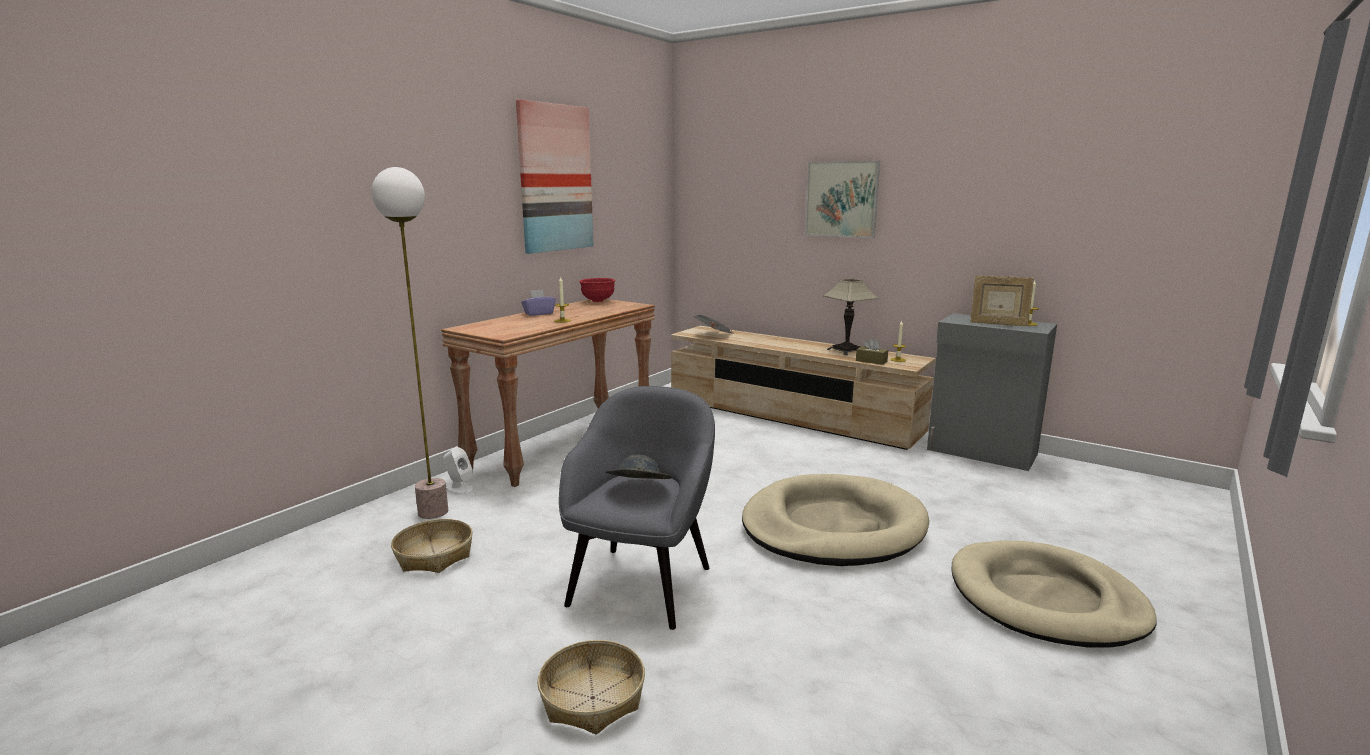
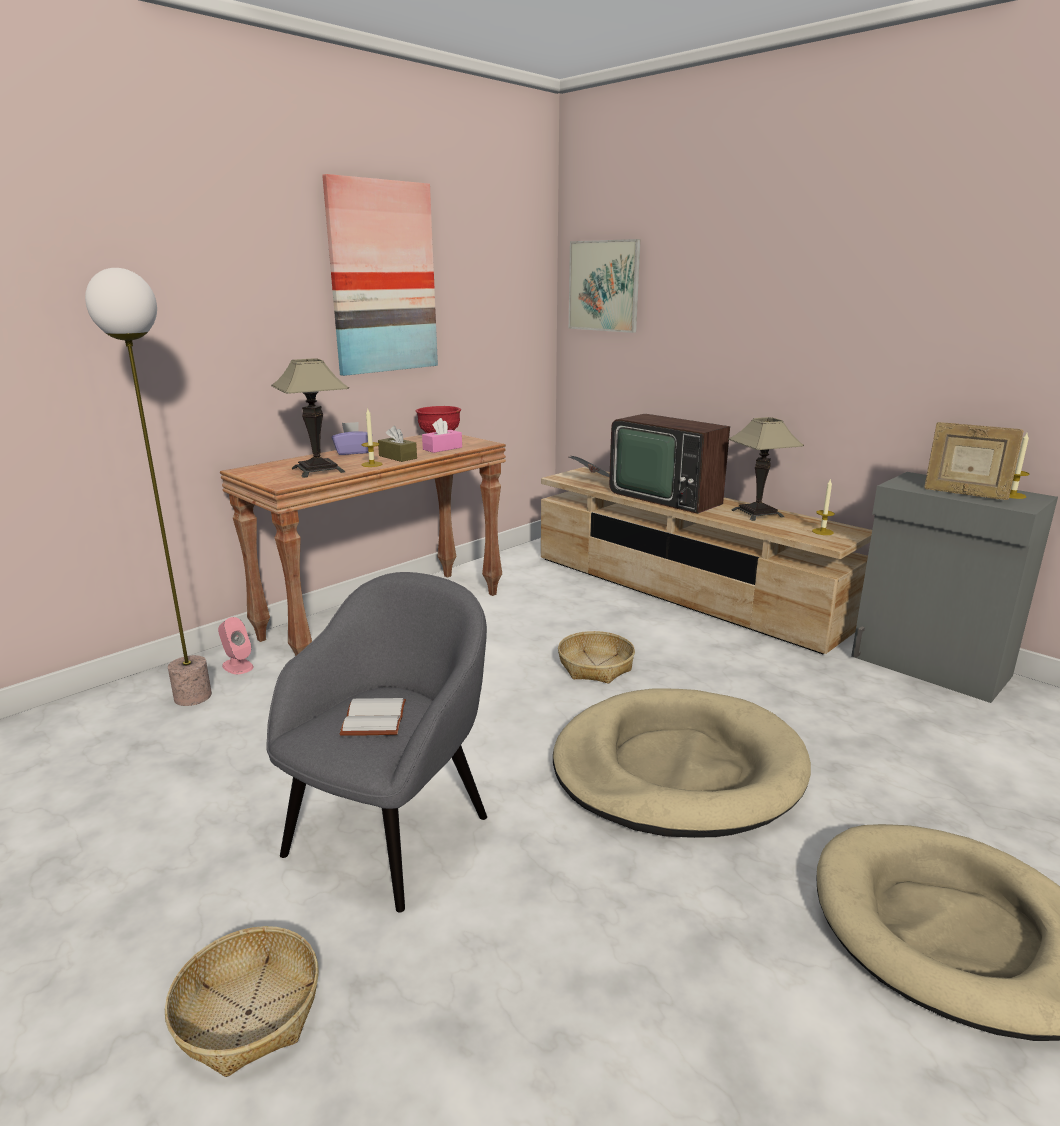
camera: 10 degrees right, 5 degrees up
(434, 555) = (164, 760): basket -> basket (595, 666)
(459, 488) = (237, 666): white speaker -> pink speaker
(523, 326) = (318, 470): none -> table lamp
(608, 309) = (442, 448): none -> pink tissue box
(638, 489) = (372, 718): grey hat -> white book
(775, 342) = (667, 496): none -> television
(841, 199) = (765, 307): picture -> picture (604, 286)
(871, 361) = (784, 532): brown tissue box -> brown tissue box (398, 457)

